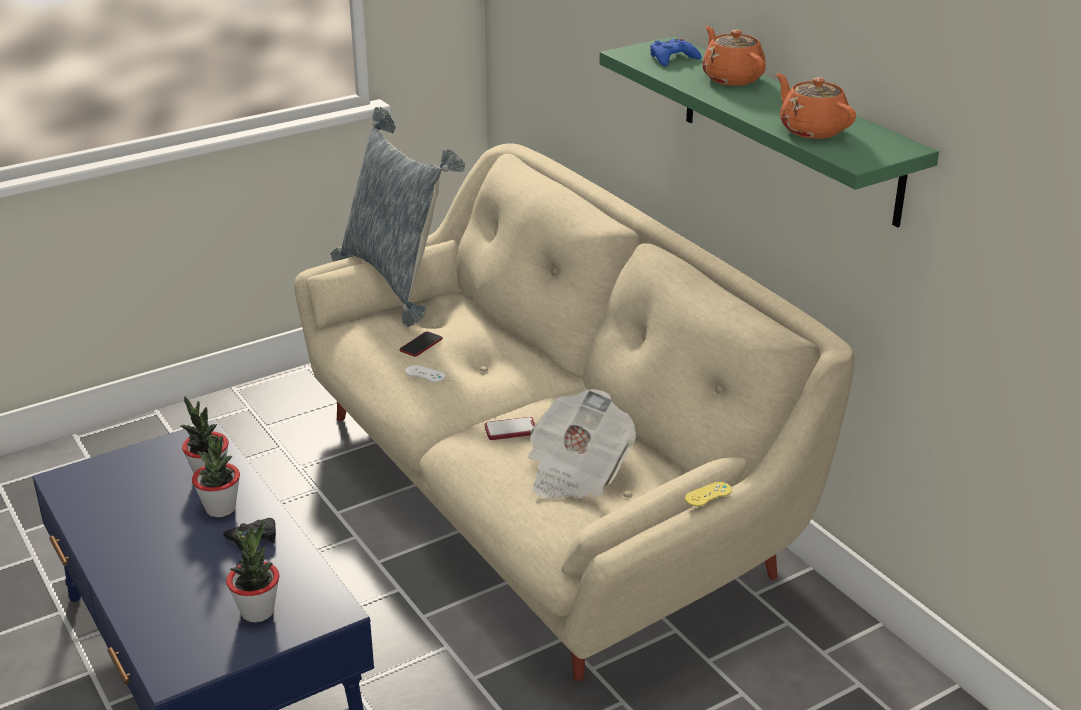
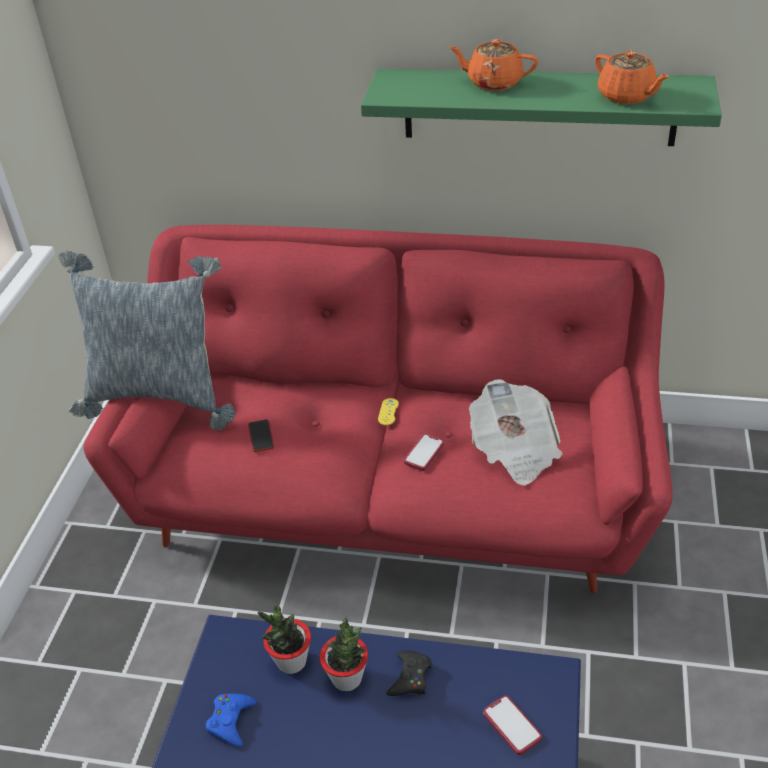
camera: 45 degrees left, 10 degrees up
(257, 611) = (512, 726): potted plant -> phone
(425, 374) = (301, 456): white game controller -> none
(541, 498) = (392, 492): beige sofa -> red sofa
(672, 58) = (421, 86): blue game controller -> blue game controller (231, 721)
(708, 494) = (647, 404): yellow game controller -> yellow game controller (388, 412)
(811, 130) = (627, 96): orange teapot -> orange teapot turned 135 degrees counterclockwise

